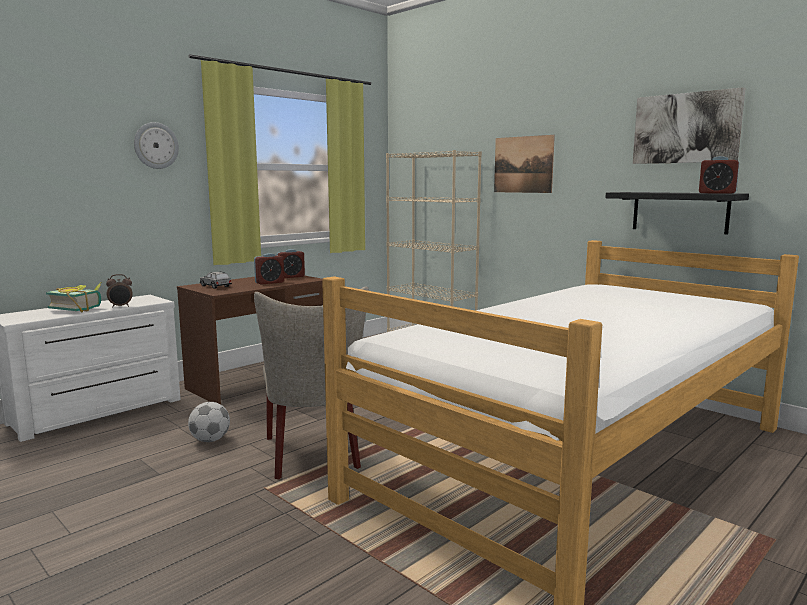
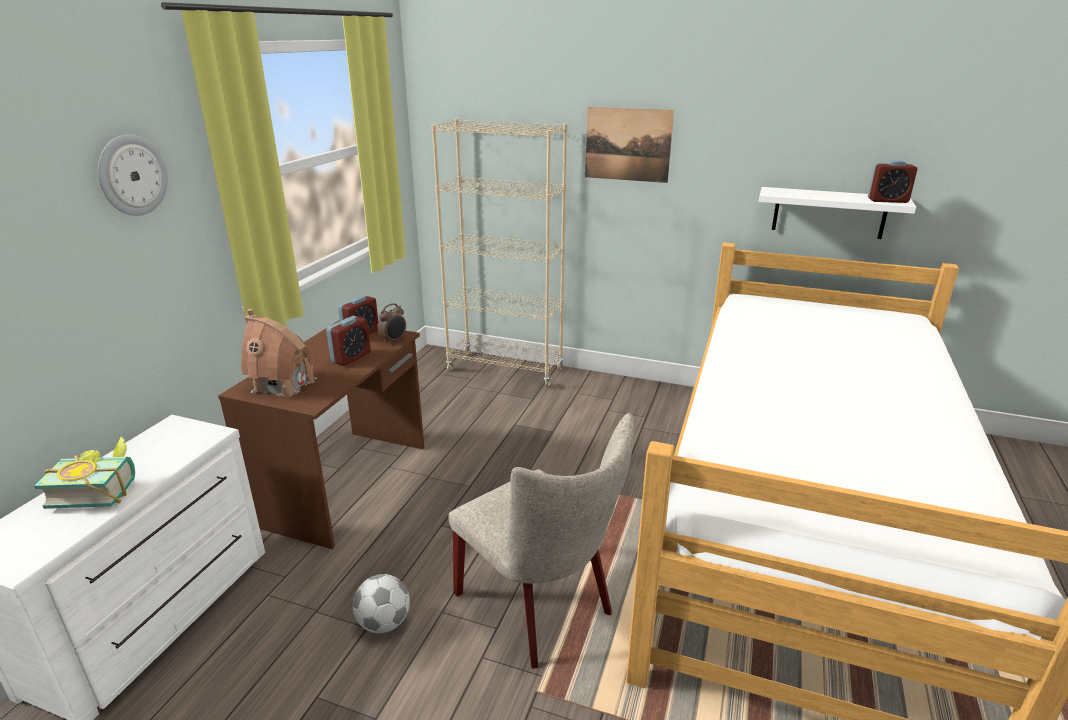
camera: 25 degrees left, 15 degrees up
(121, 306) = (167, 466): alarm clock -> alarm clock (394, 341)
(215, 286) = (284, 385): grey toy car -> toy house
(679, 212) = (829, 213): black shelf -> white shelf
(686, 128) = (847, 118): picture -> none

